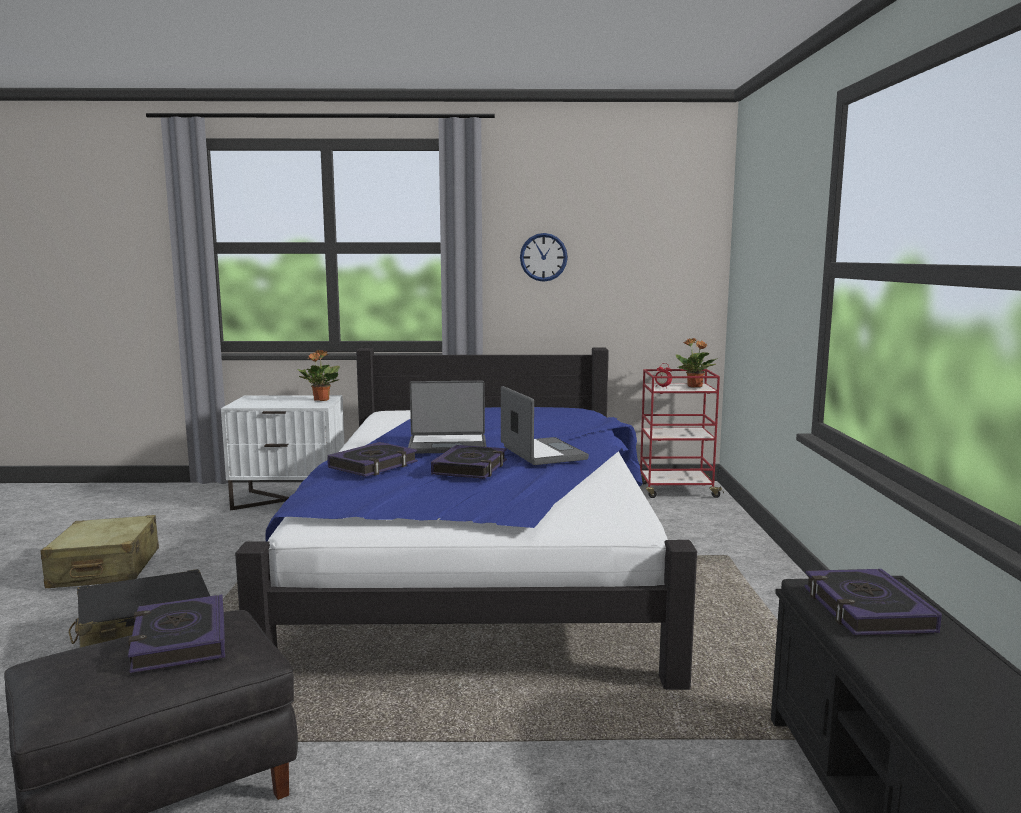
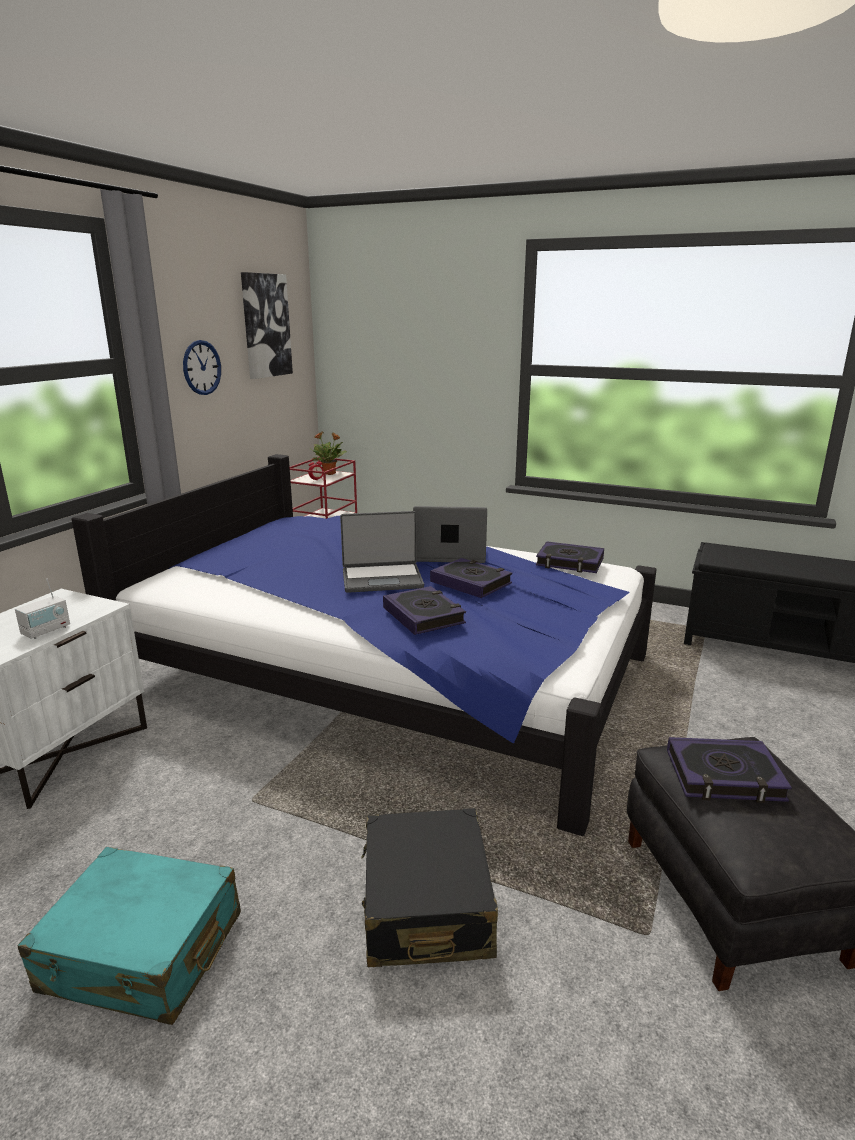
camera: 65 degrees left, 10 degrees up
(105, 569) = (142, 952): beige suitcase -> turquoise suitcase
(274, 404) = (46, 630): none -> radio
(321, 400) = (71, 602): potted plant -> none
(447, 445) = (382, 579): laptop -> laptop turned 60 degrees clockwise
(643, 223) = (265, 326): none -> picture
(866, 610) = (746, 559): book -> book (569, 562)

